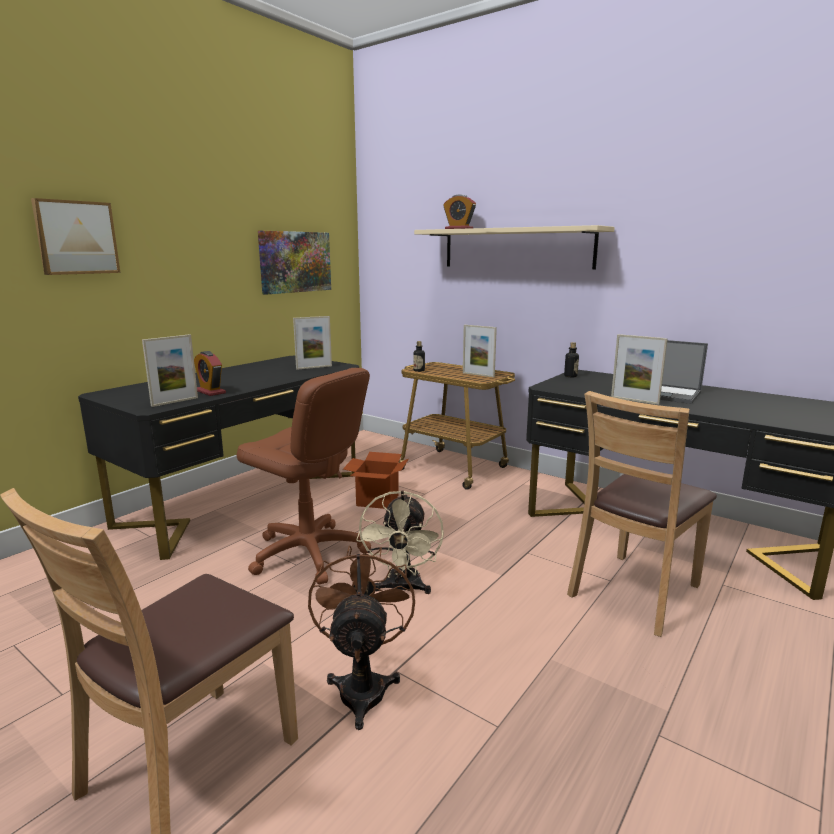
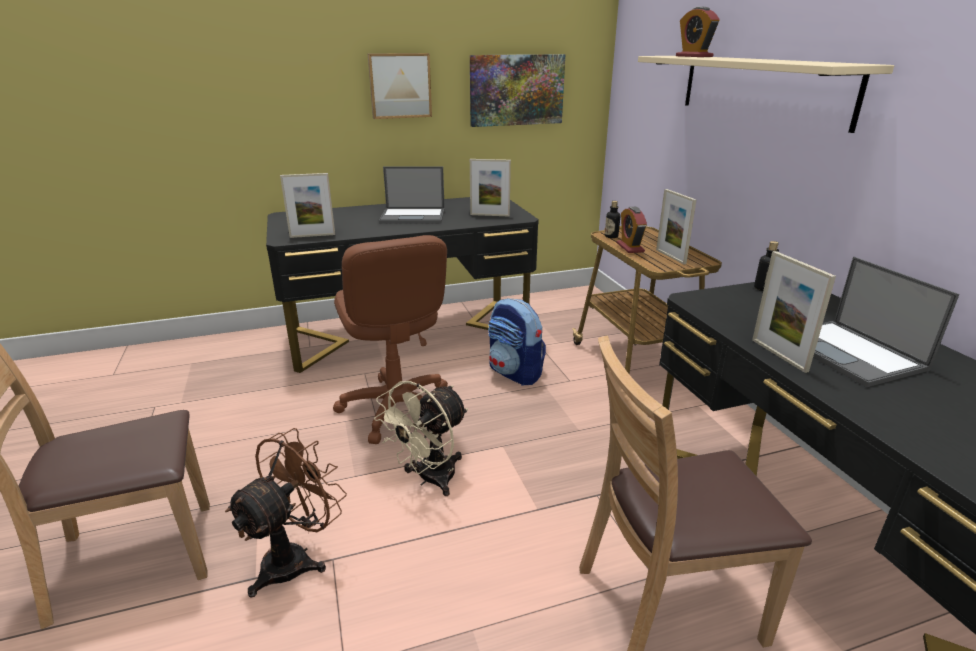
camera: 35 degrees right, 10 degrees up
(76, 237) = (273, 69): picture -> picture (400, 85)
(210, 392) = (355, 229): alarm clock -> alarm clock (630, 247)
(247, 376) = (414, 216): none -> laptop
(378, 500) = (515, 373): cardboard box -> backpack

